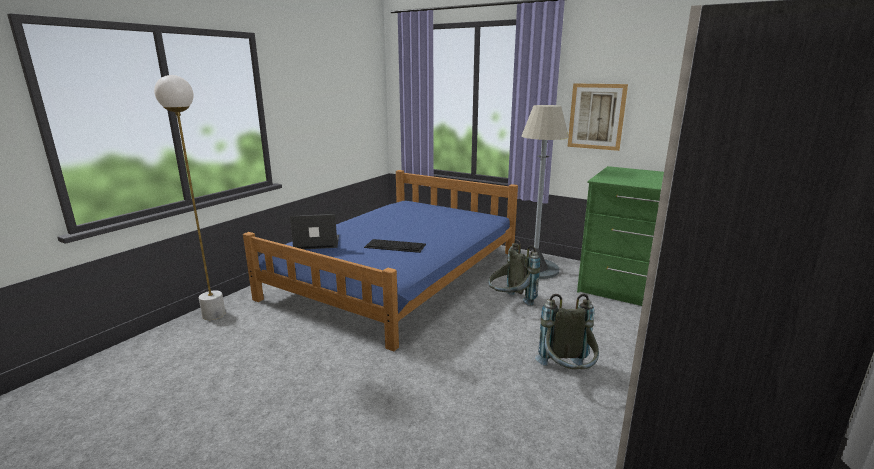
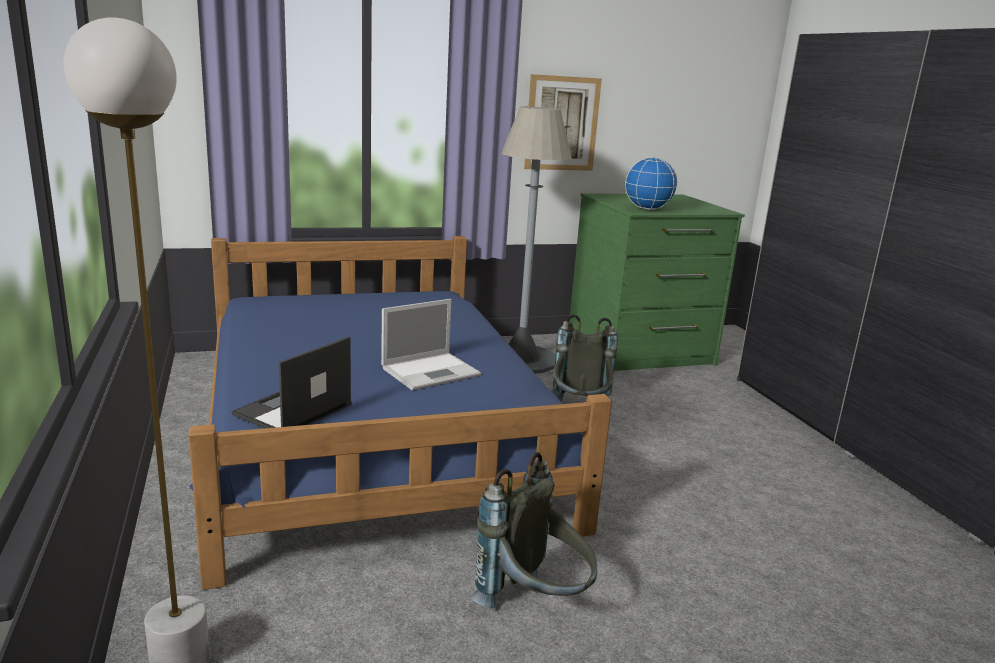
camera: 50 degrees left, 0 degrees up
(396, 246) = (432, 371): keyboard -> laptop
(567, 374) = (768, 463): grey backpack -> grey backpack (535, 604)
(615, 180) = (647, 209): none -> globe

